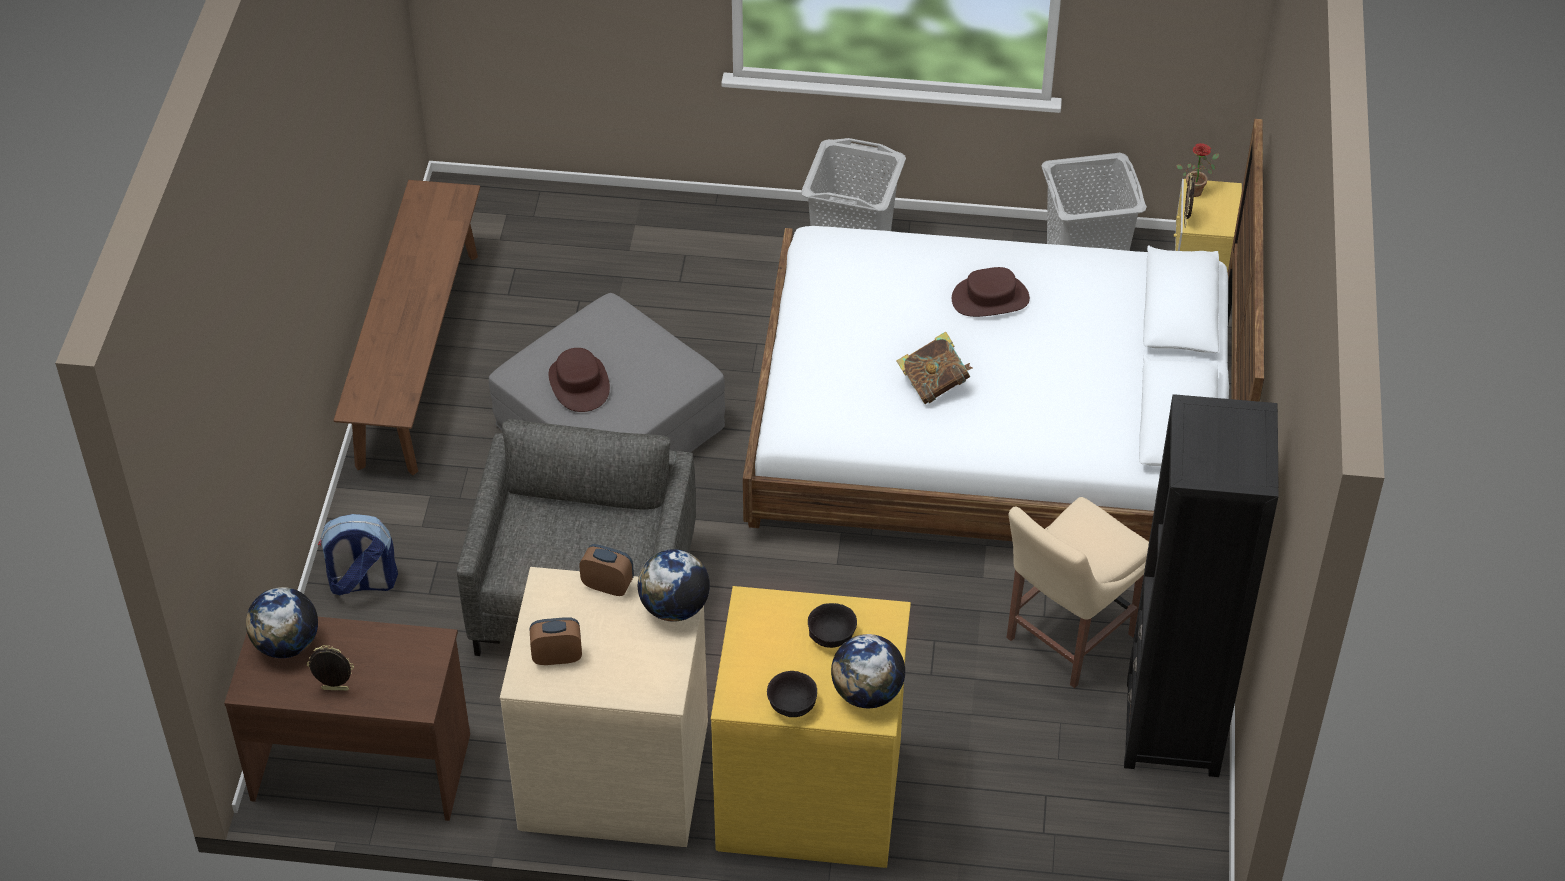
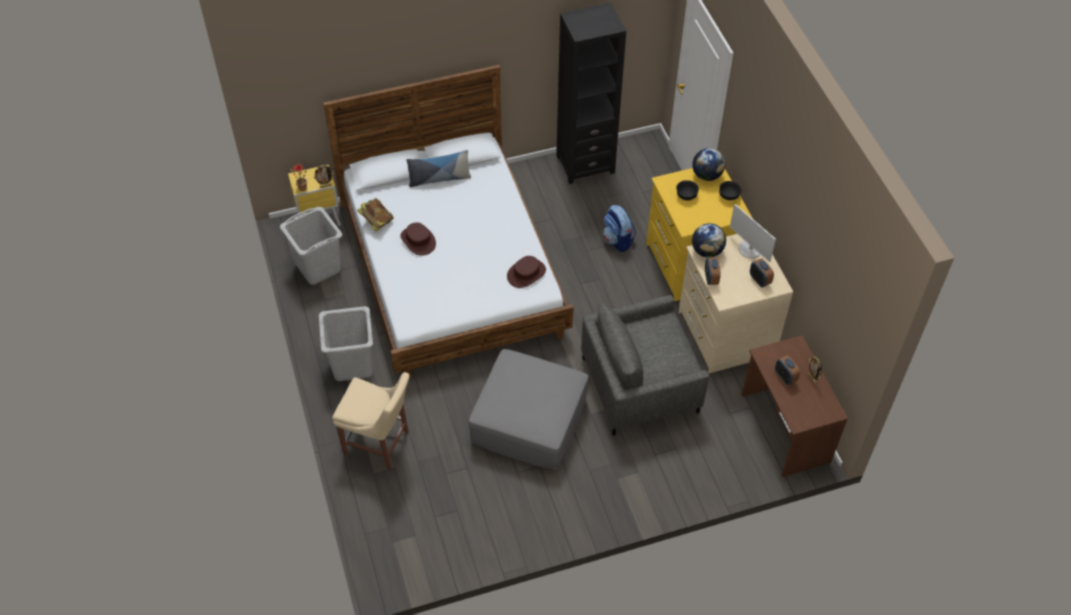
camera: 115 degrees left, 5 degrees up
(287, 644) = (801, 410): globe -> none
(362, 583) = (687, 480): backpack -> backpack (618, 240)
(366, 653) = (785, 377): none -> alarm clock
(418, 358) = (526, 531): brown bench -> none
(579, 383) = (547, 399): brown hat -> brown hat (526, 274)
(638, 676) = (750, 249): none -> monitor
(934, 385) = (487, 244): book -> book (376, 222)
(1066, 639) = (560, 208): beige chair -> beige chair (379, 444)
(1132, 370) = (439, 178): none -> pillow

